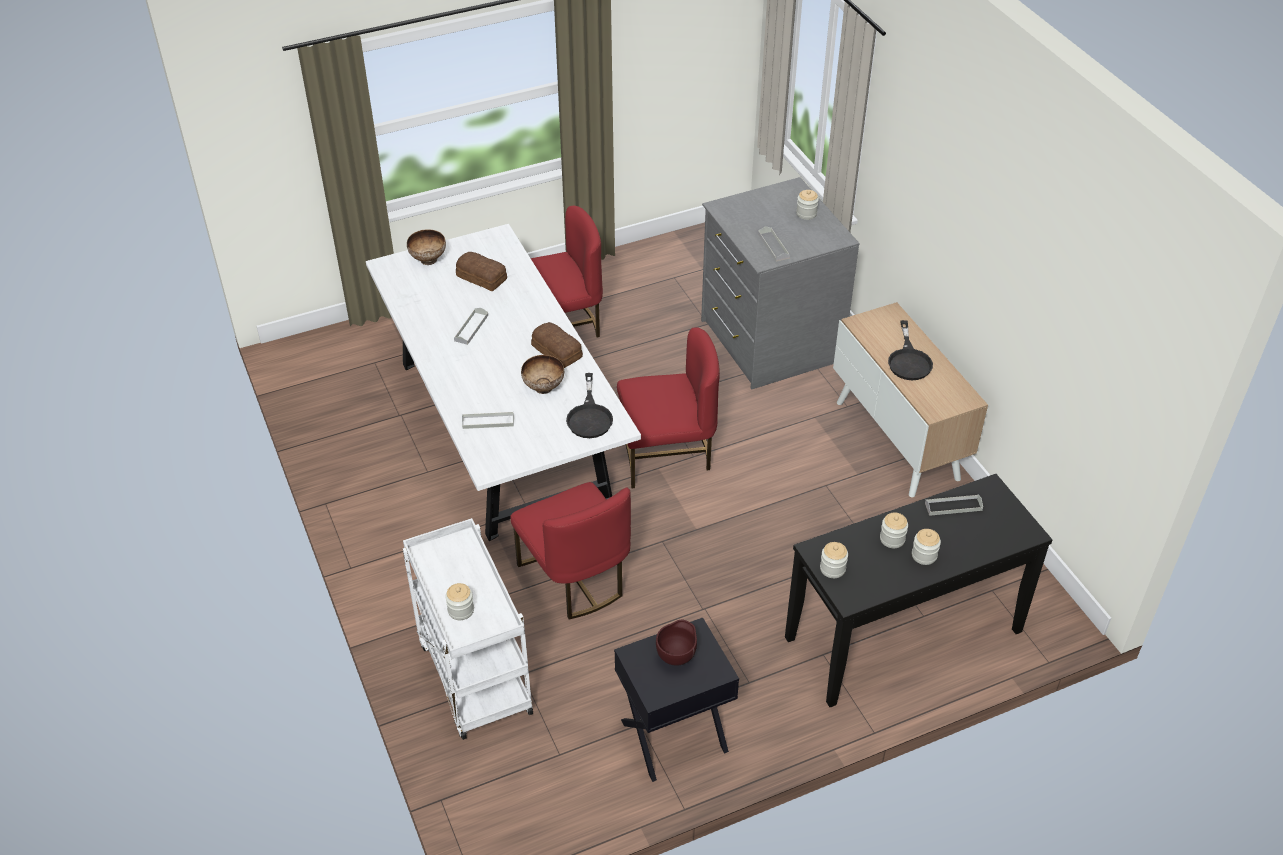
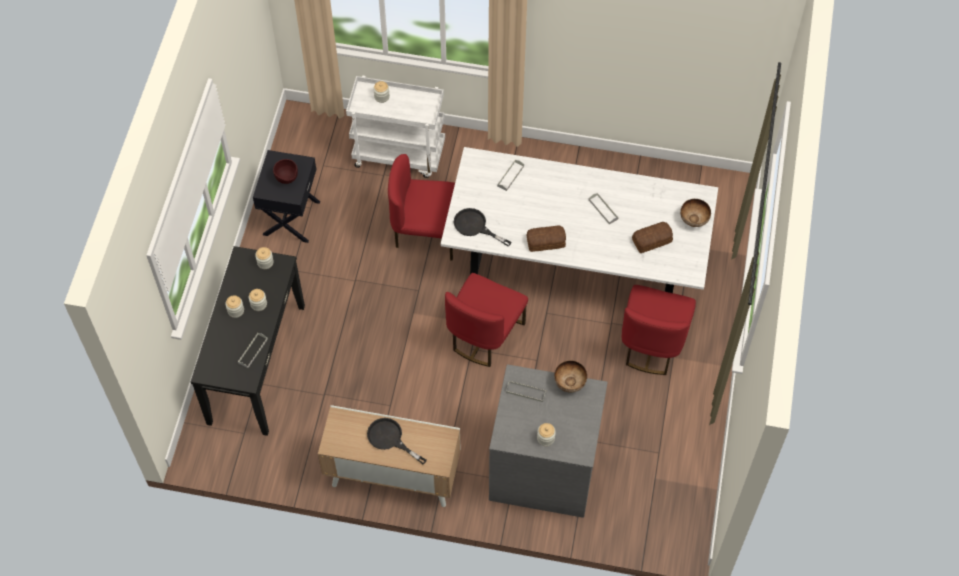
camera: 125 degrees right, 15 degrees up
(543, 388) = (518, 217): bowl -> bowl (569, 383)

